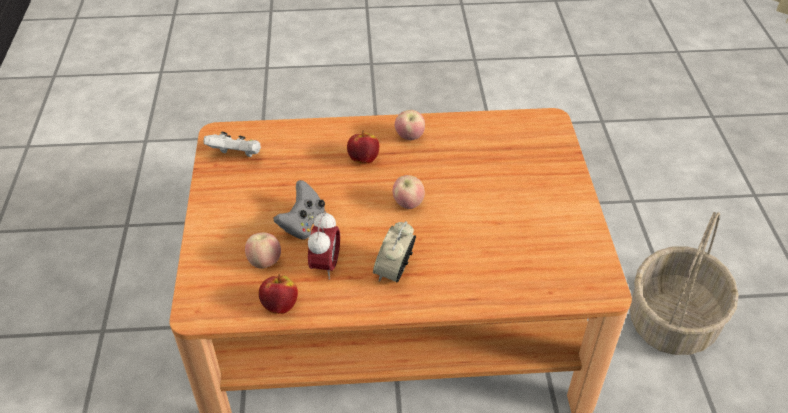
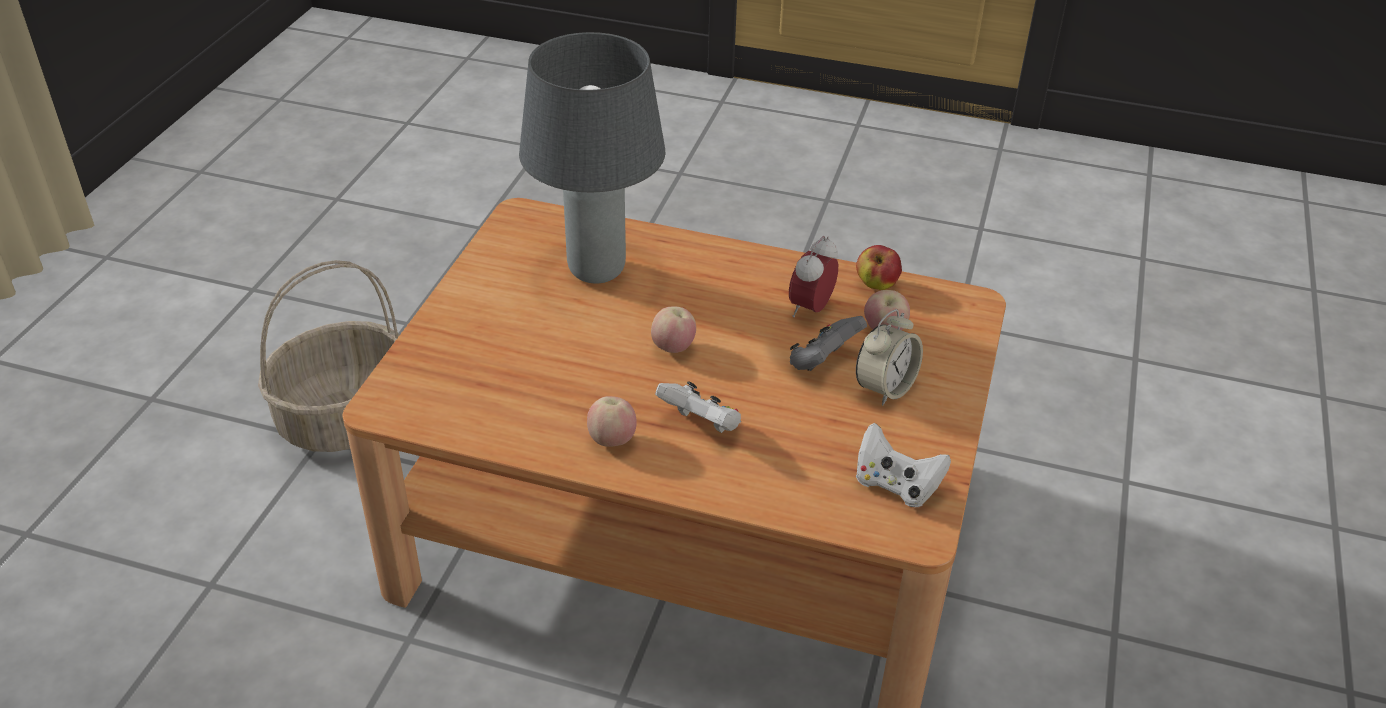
camera: 160 degrees left, 5 degrees down
(363, 159) = (701, 425): apple -> white game controller
(394, 271) = (732, 283): alarm clock -> alarm clock (885, 388)
(503, 252) = (595, 269): none -> grey table lamp

